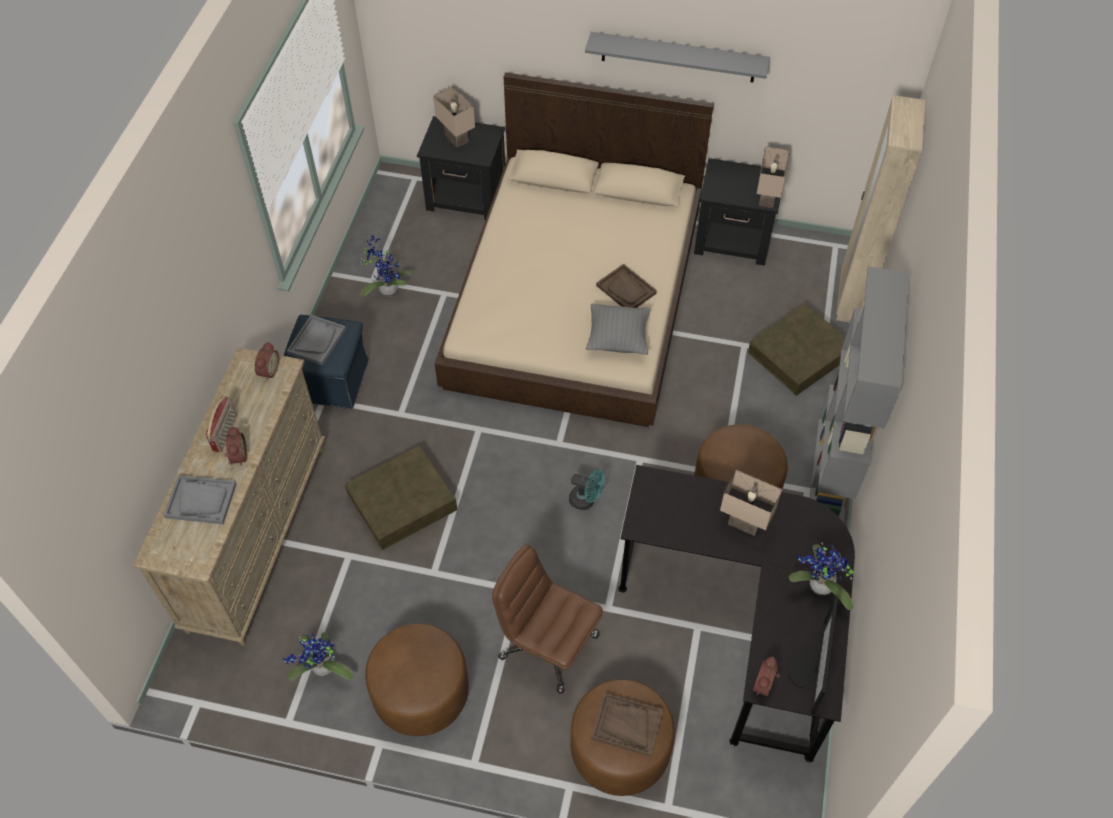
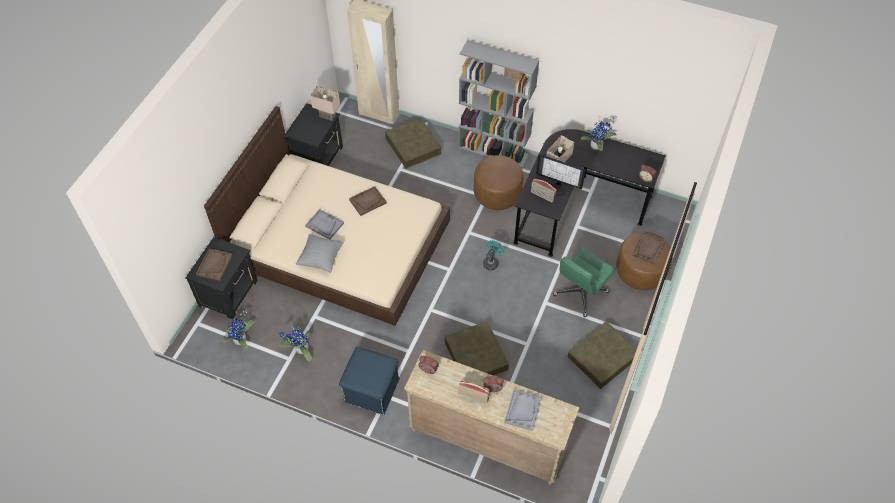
camera: 80 degrees left, 0 degrees up
(317, 341) = (368, 372): grey tray -> grey tray (324, 225)
(322, 669) = (583, 407): potted plant -> potted plant (241, 341)
(421, 693) = (602, 357): brown ottoman -> brown storage box
(458, 138) = (214, 265): beige table lamp -> brown tray
(547, 646) = (580, 294): brown office chair -> green office chair
(618, 339) = (405, 212): grey pillow -> grey pillow (321, 258)
(669, 505) = (542, 196): none -> radio
(678, 57) = (256, 101): grey shelf -> none
(806, 670) = (640, 161): monitor -> monitor (557, 188)

